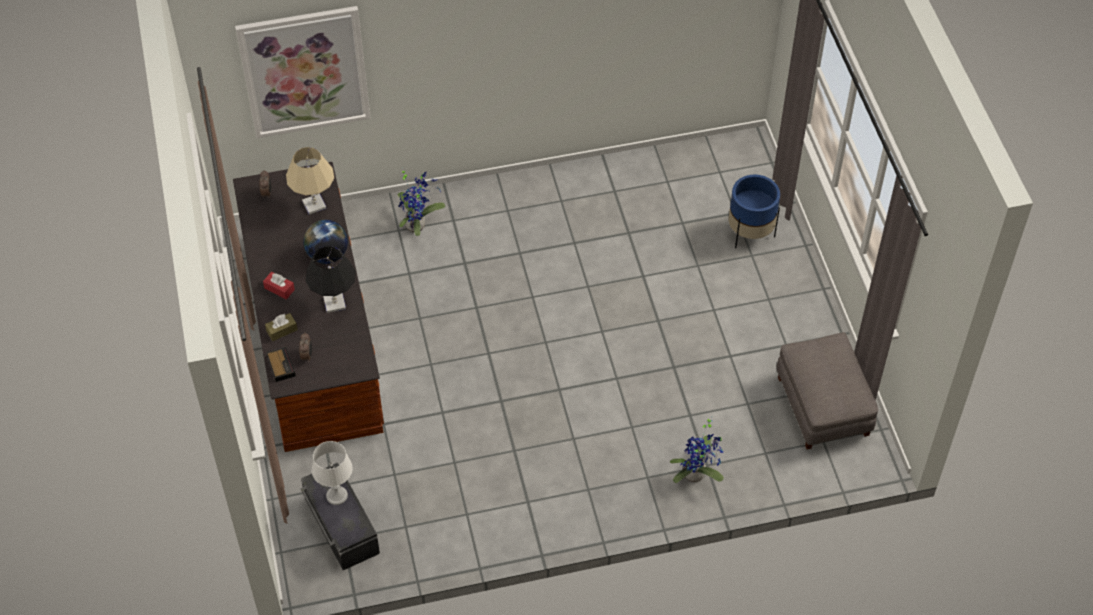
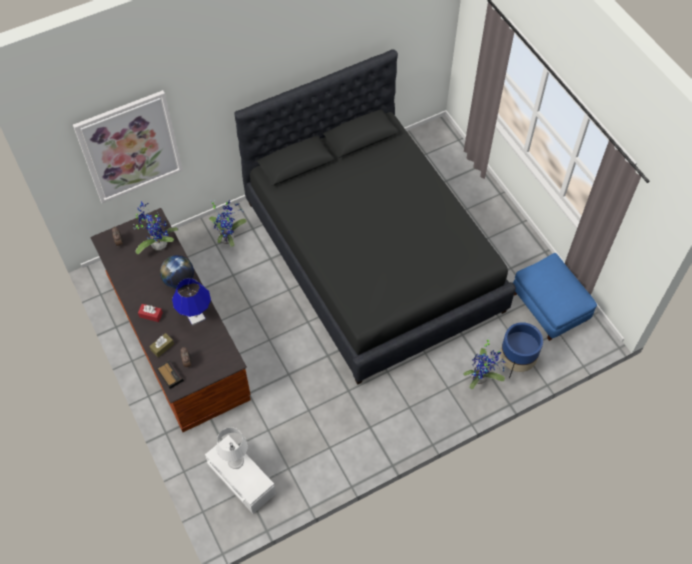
camera: 15 degrees left, 5 degrees up
(314, 205) = (158, 244): beige table lamp -> potted plant
(334, 303) = (196, 317): black table lamp -> blue table lamp
(340, 526) = (241, 480): black storage box -> white storage box
(603, 288) = (373, 255): none -> black bed
(750, 233) = (460, 193): blue planter -> blue planter (516, 362)
(822, 406) = (549, 307): grey ottoman -> blue ottoman

